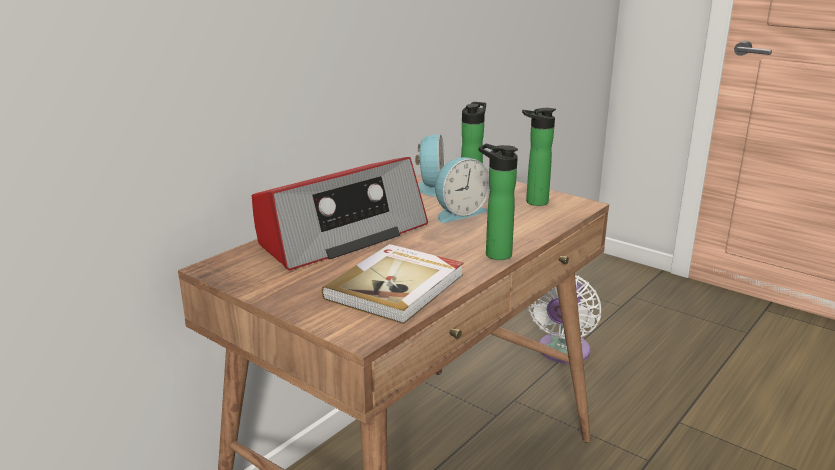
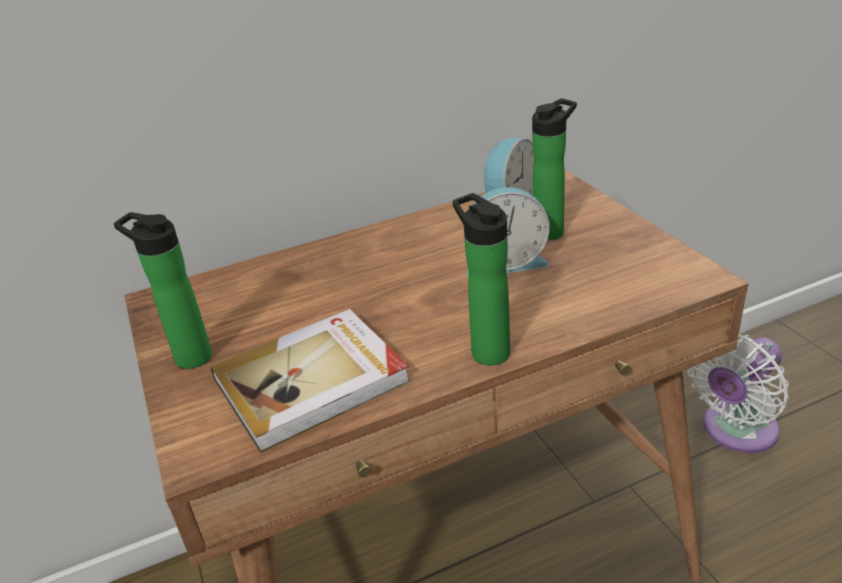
camera: 30 degrees right, 10 degrees up
(340, 235) = (329, 274): radio -> none
(533, 202) = (628, 260): bottle -> bottle (189, 356)

